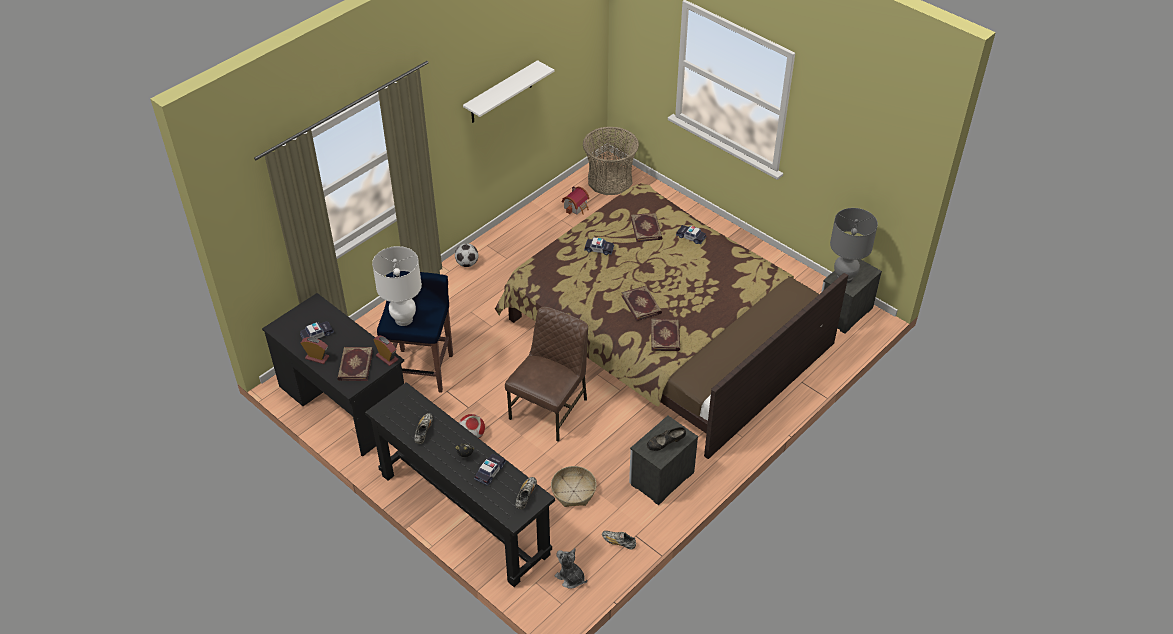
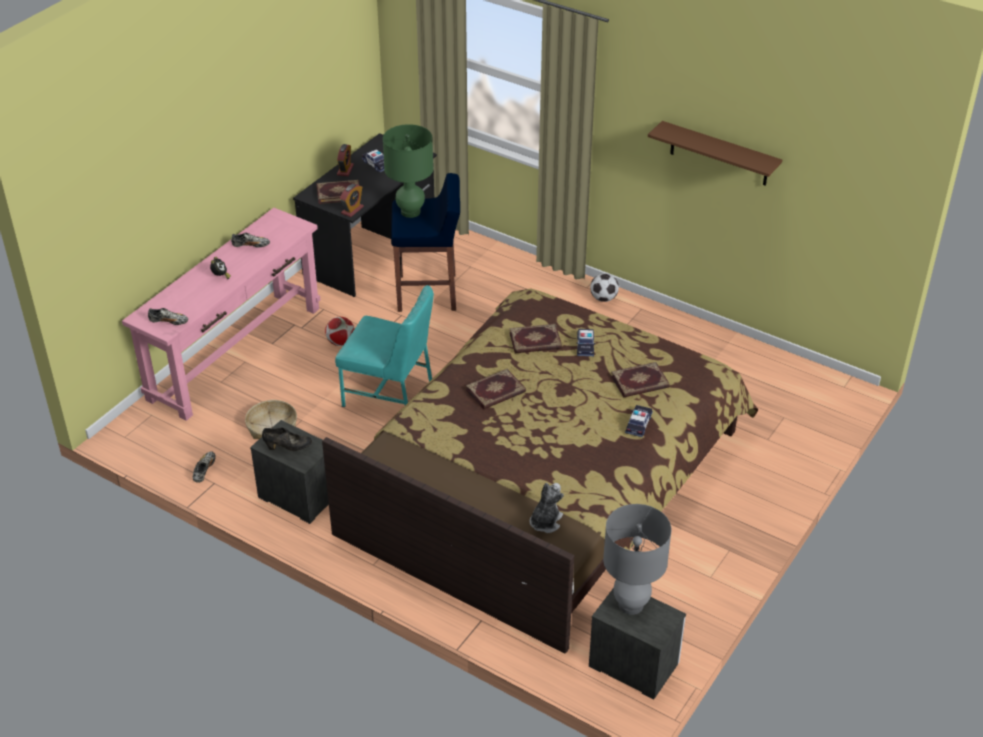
camera: 80 degrees right, 5 degrees down
(404, 319) = (410, 212): white table lamp -> green table lamp
(464, 514) = (236, 353): black console table -> pink console table
(490, 471) = (200, 294): toy car -> none
(501, 93) = (719, 154): white shelf -> brown shelf
(550, 408) = (390, 394): brown chair -> turquoise chair
(570, 578) = (157, 439): plush toy -> plush toy (545, 522)
(577, 207) = (743, 372): toy house -> none
(610, 180) = (812, 395): basket -> none
(665, 336) = (445, 417): book -> book (535, 341)
(665, 444) = (288, 447): black shoe -> black shoe turned 120 degrees clockwise

